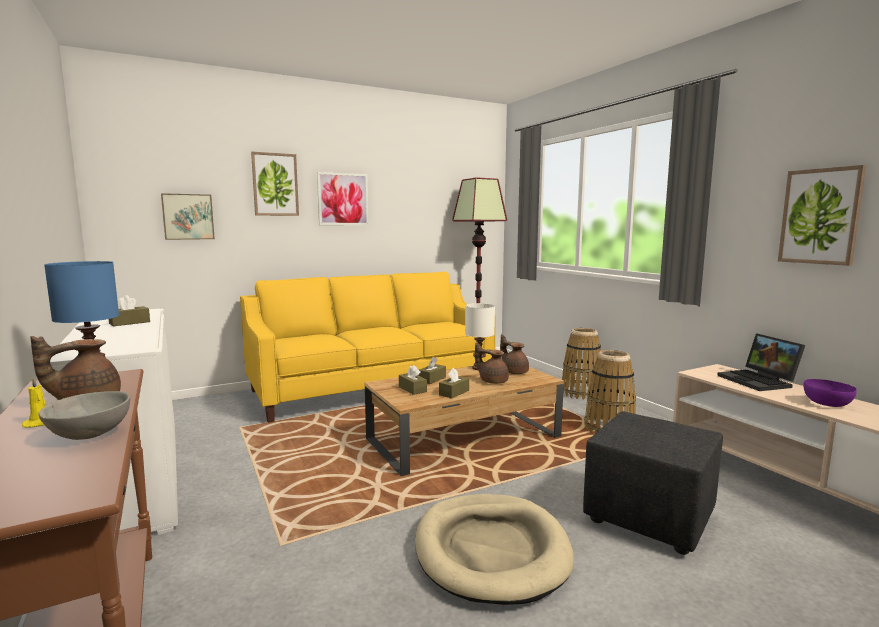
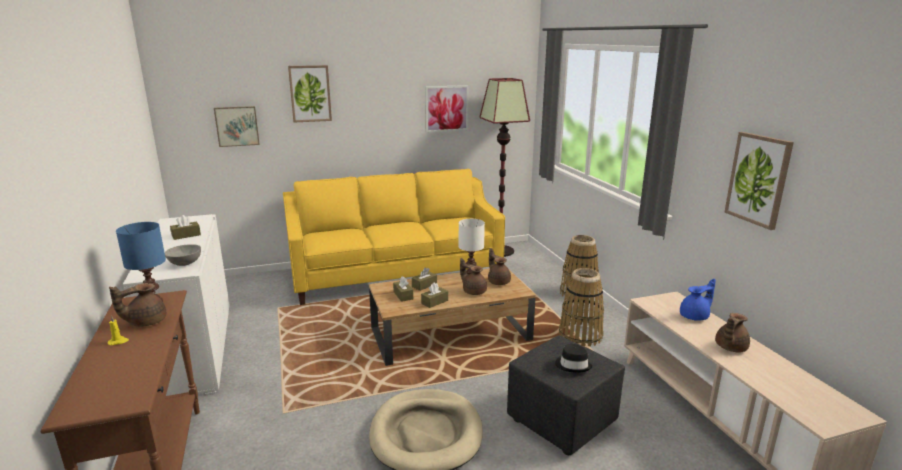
camera: 10 degrees right, 10 degrees up
(90, 436) = (143, 355): grey bowl -> grey bowl (185, 264)
(343, 199) = (372, 103): picture -> picture (446, 108)
(666, 436) = (573, 365): none -> black hat
(759, 381) = (695, 316): laptop -> blue teapot
(826, 403) = (729, 347): purple bowl -> brown teapot

